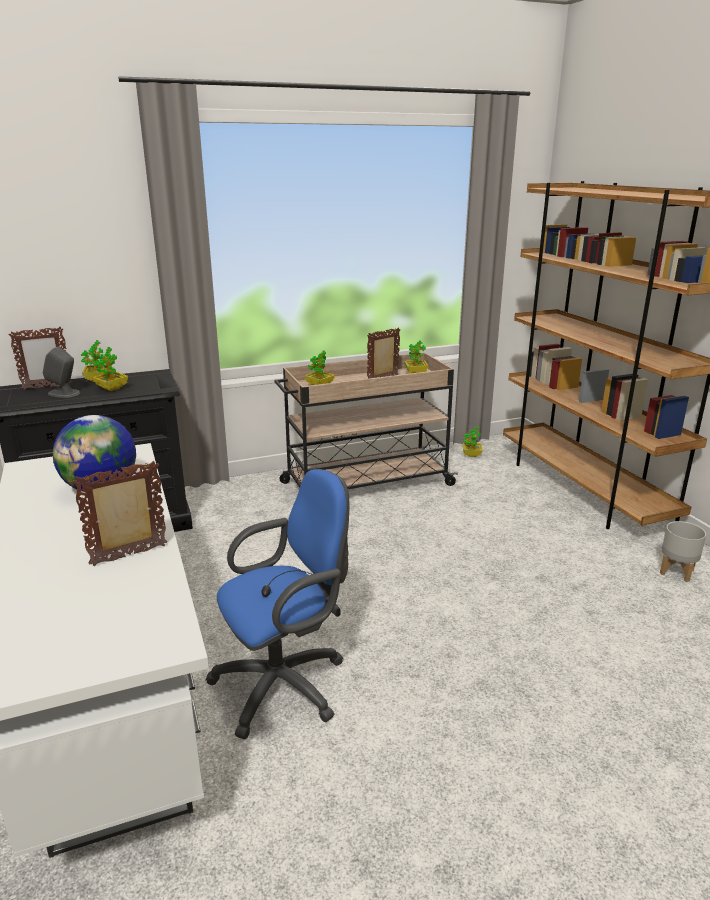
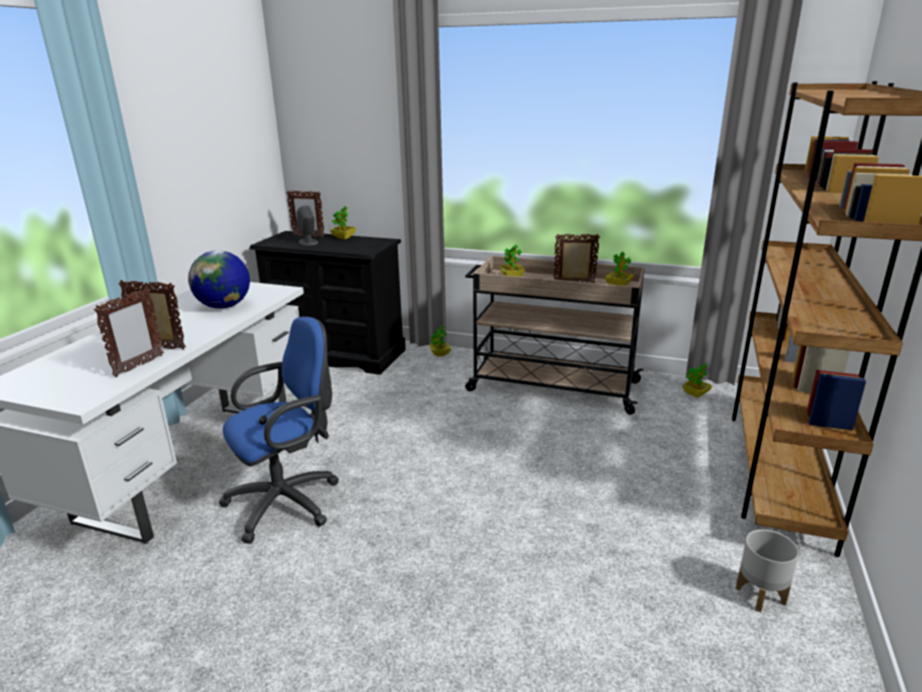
camera: 40 degrees right, 0 degrees up
(112, 388) = (339, 245): potted plant -> potted plant (440, 354)
(150, 582) = (139, 366): none -> picture frame
(286, 684) = (289, 501): blue office chair -> blue office chair turned 45 degrees counterclockwise

